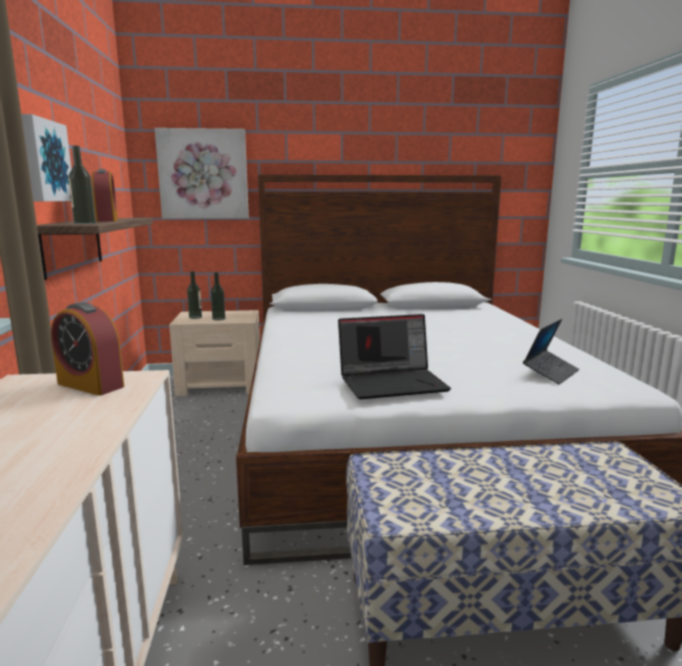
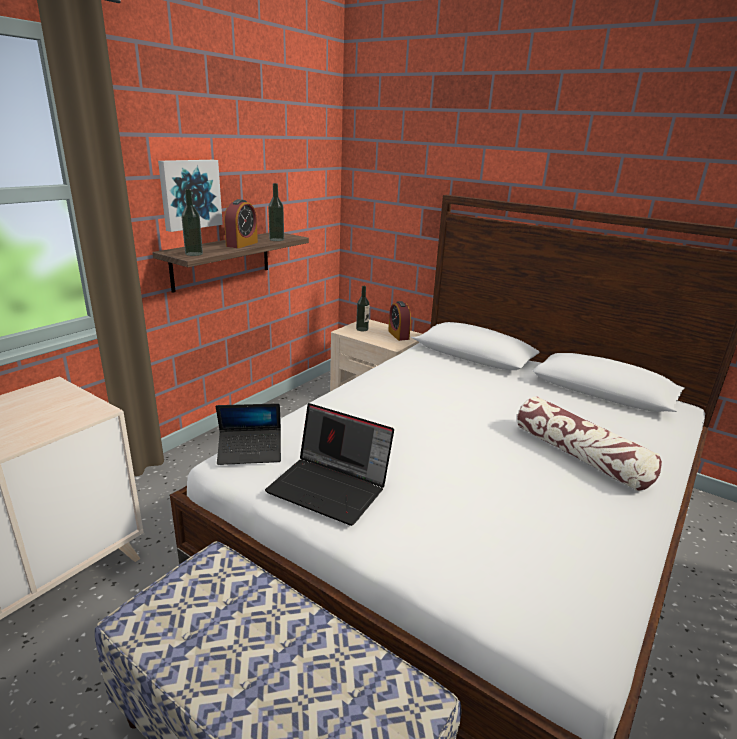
camera: 40 degrees right, 10 degrees up
(90, 385) = (63, 407): alarm clock -> alarm clock (398, 335)
(203, 174) = (398, 188): picture -> none
(218, 319) = (376, 337): bottle -> bottle (276, 239)
(482, 331) = (580, 456): none -> pillow
(550, 373) = (518, 561): laptop -> laptop (250, 452)

